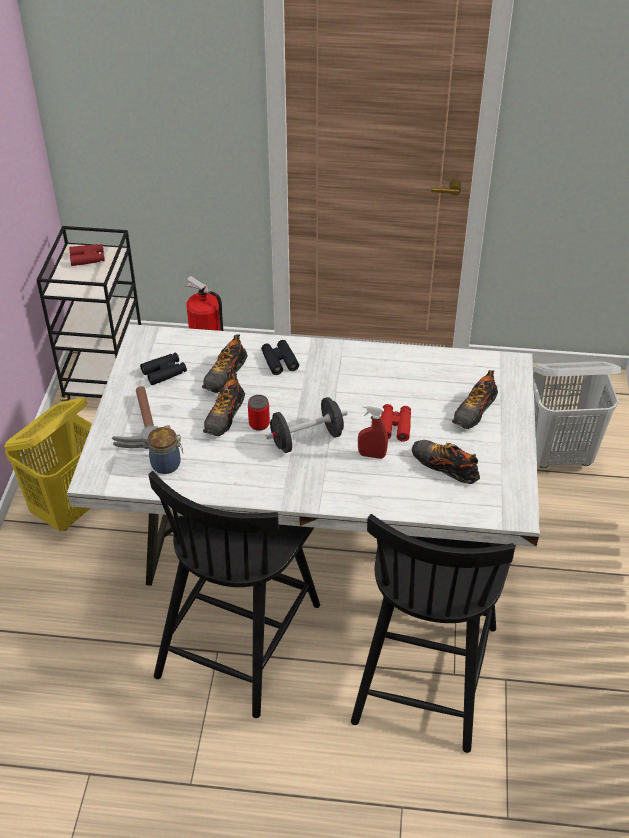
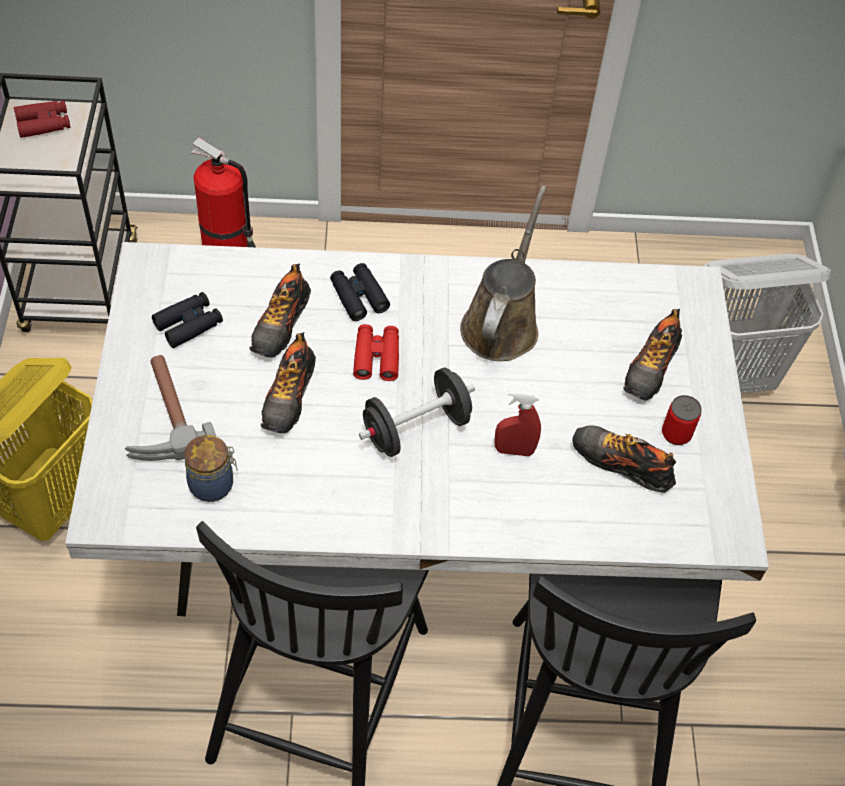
camera: 10 degrees left, 10 degrees up
(259, 424) = (342, 406): can -> can (676, 433)
(374, 380) = (502, 323): none -> brown watering can
(395, 426) = (541, 400): red binoculars -> red binoculars (376, 357)

